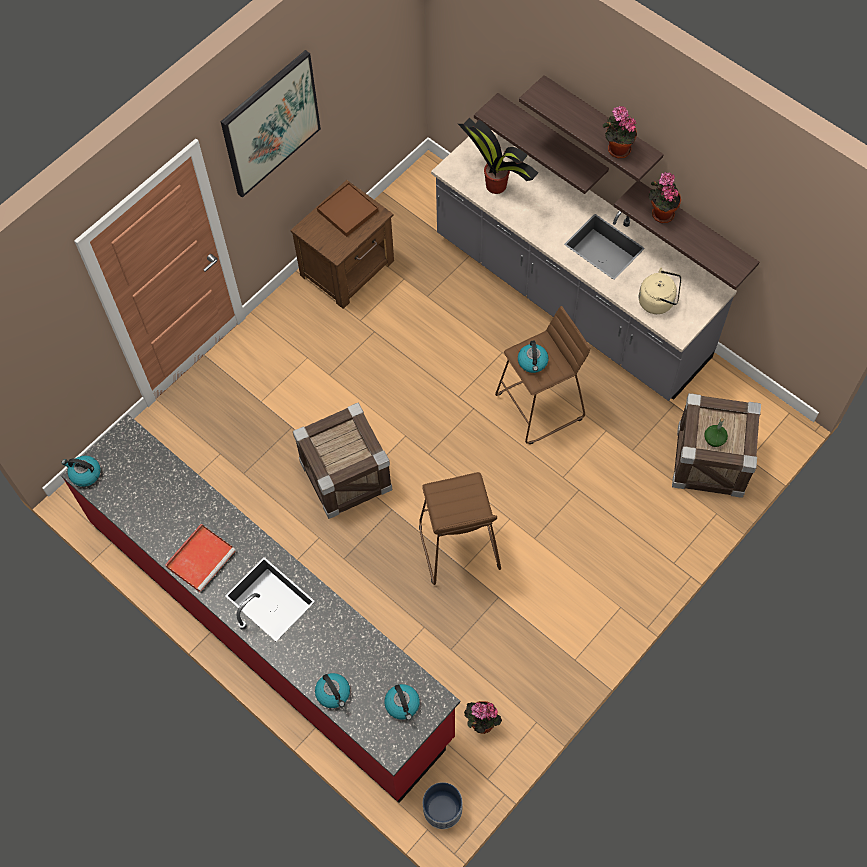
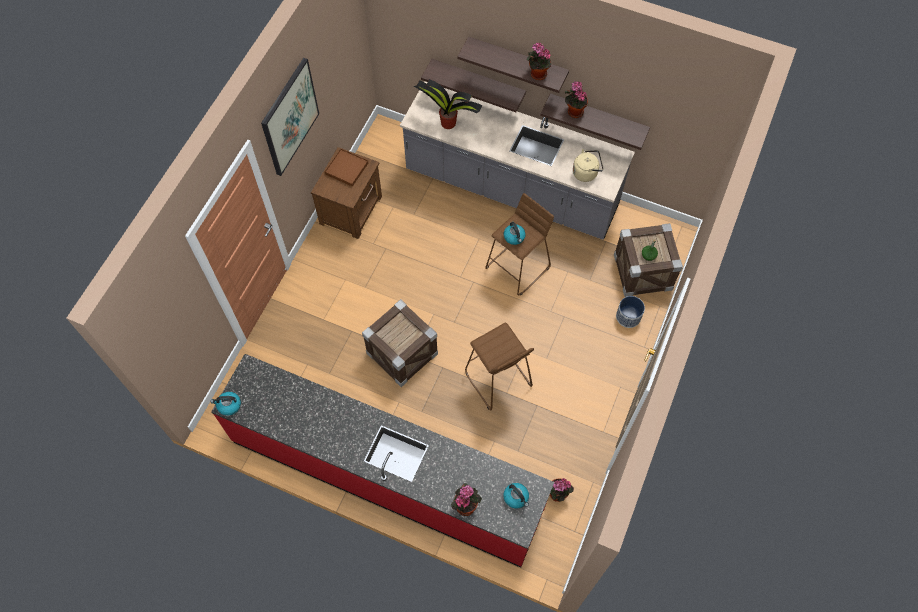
camera: 20 degrees left, 0 degrees up
(201, 557) = (336, 439): red tray -> none
(333, 693) = (465, 505): kettle -> potted plant
(442, 809) = (552, 562): planter -> planter (628, 317)

